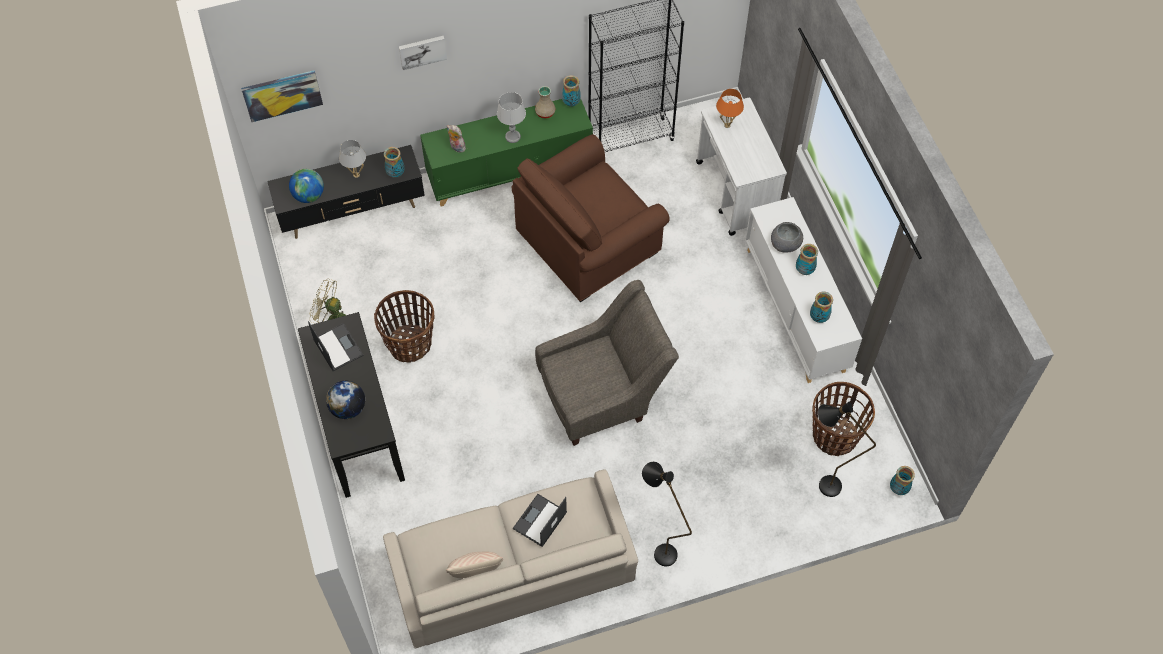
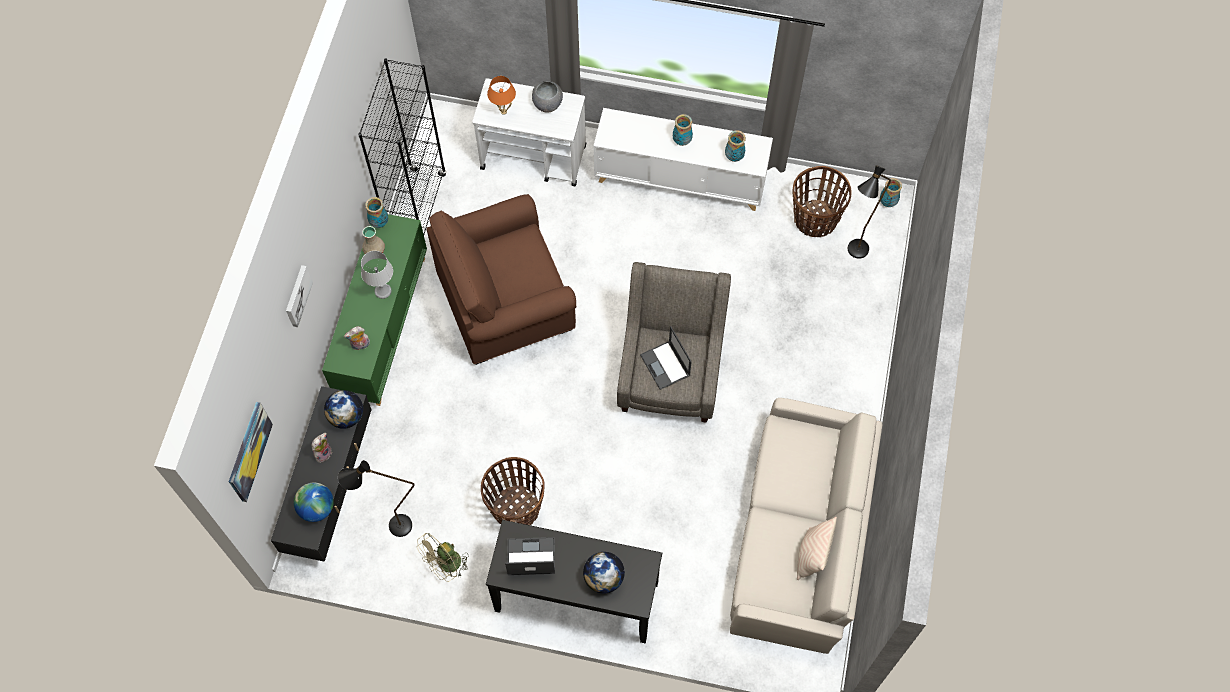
camera: 60 degrees left, 5 degrees up
(356, 175) = (323, 452): white table lamp -> plush toy
(395, 174) = (347, 416): vase -> globe
(539, 521) = (791, 478): laptop -> laptop (665, 366)
(588, 242) = (505, 301): brown armchair -> brown armchair turned 75 degrees clockwise
(658, 549) = (842, 407): black floor lamp -> black floor lamp (391, 528)
(785, 244) = (647, 140): grey bowl -> grey bowl (547, 103)

